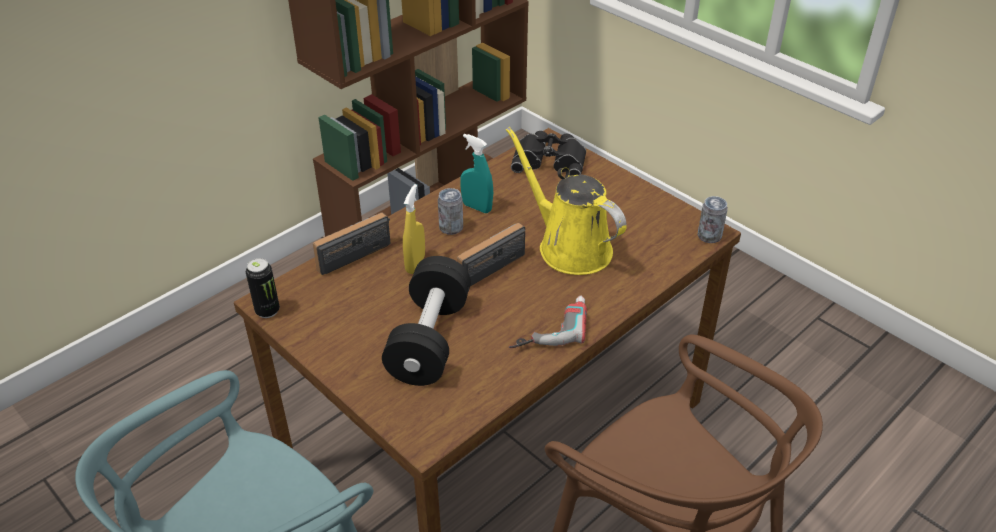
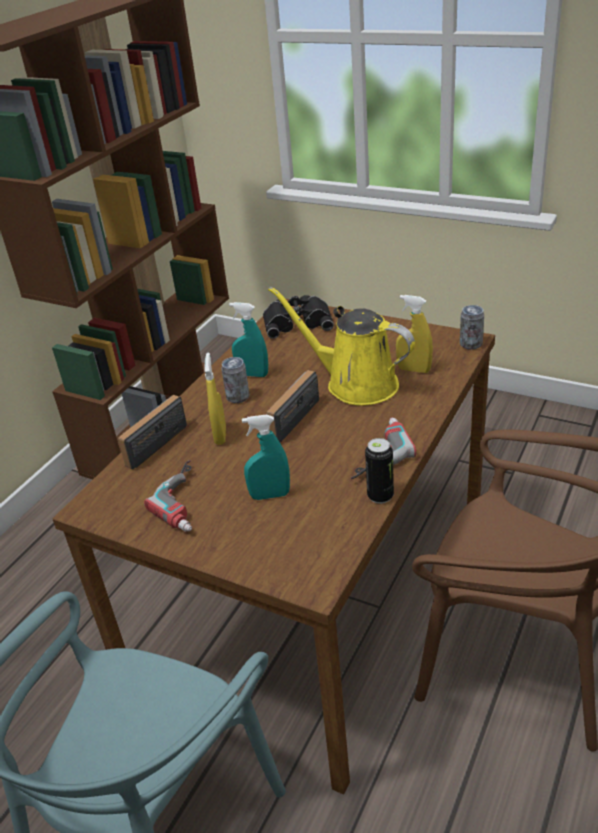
camera: 15 degrees left, 5 degrees down
(267, 311) = (93, 516): can -> can (380, 496)
(356, 322) = (189, 500): none -> power drill
(429, 340) = (270, 495): black dumbbell -> turquoise spray bottle
(635, 248) = (414, 370): none -> yellow spray bottle

